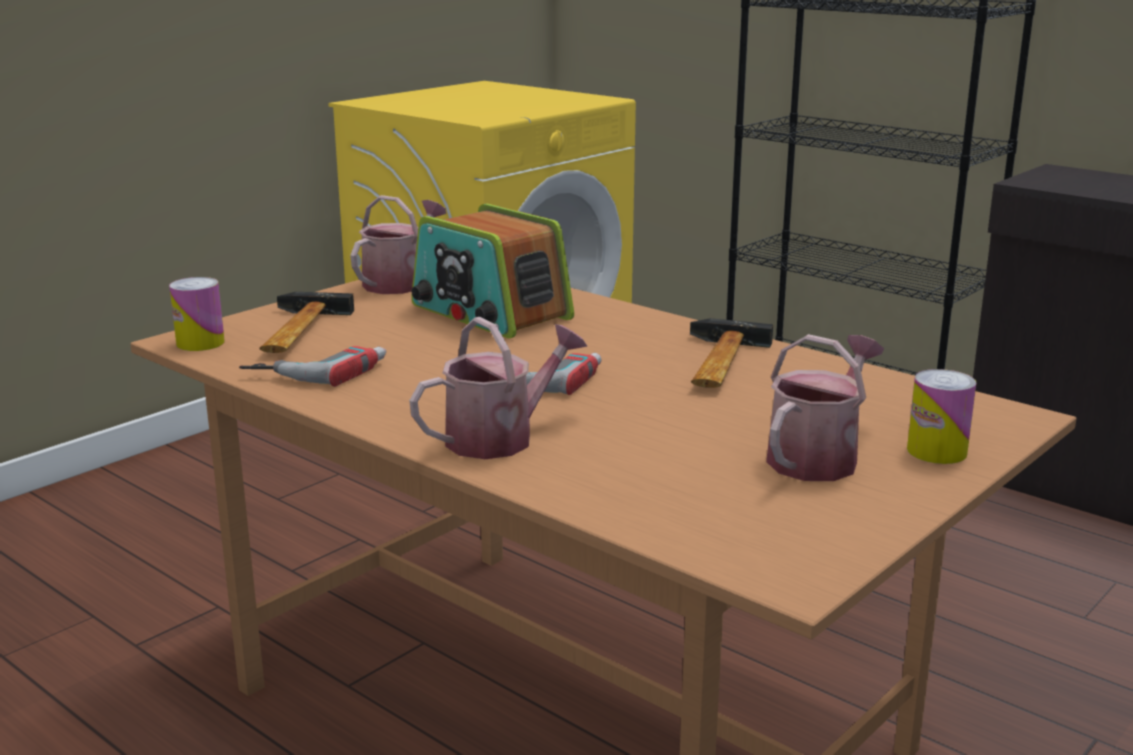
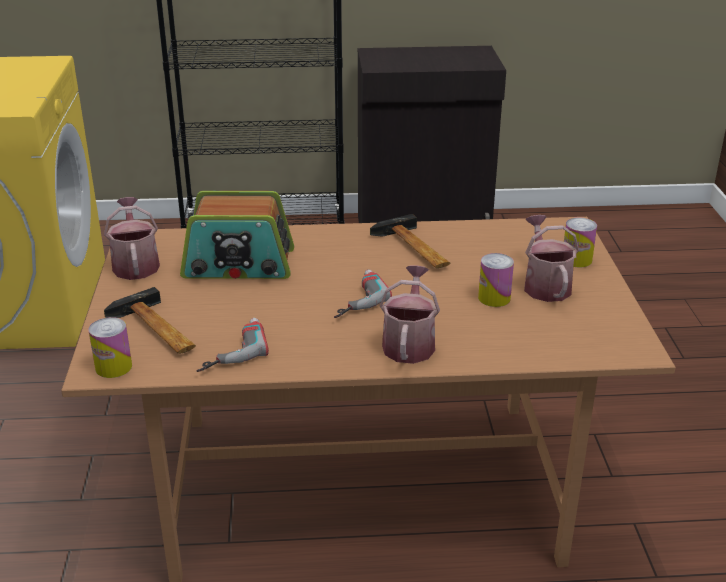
camera: 45 degrees left, 10 degrees up
(709, 441) = (494, 298): none -> can

